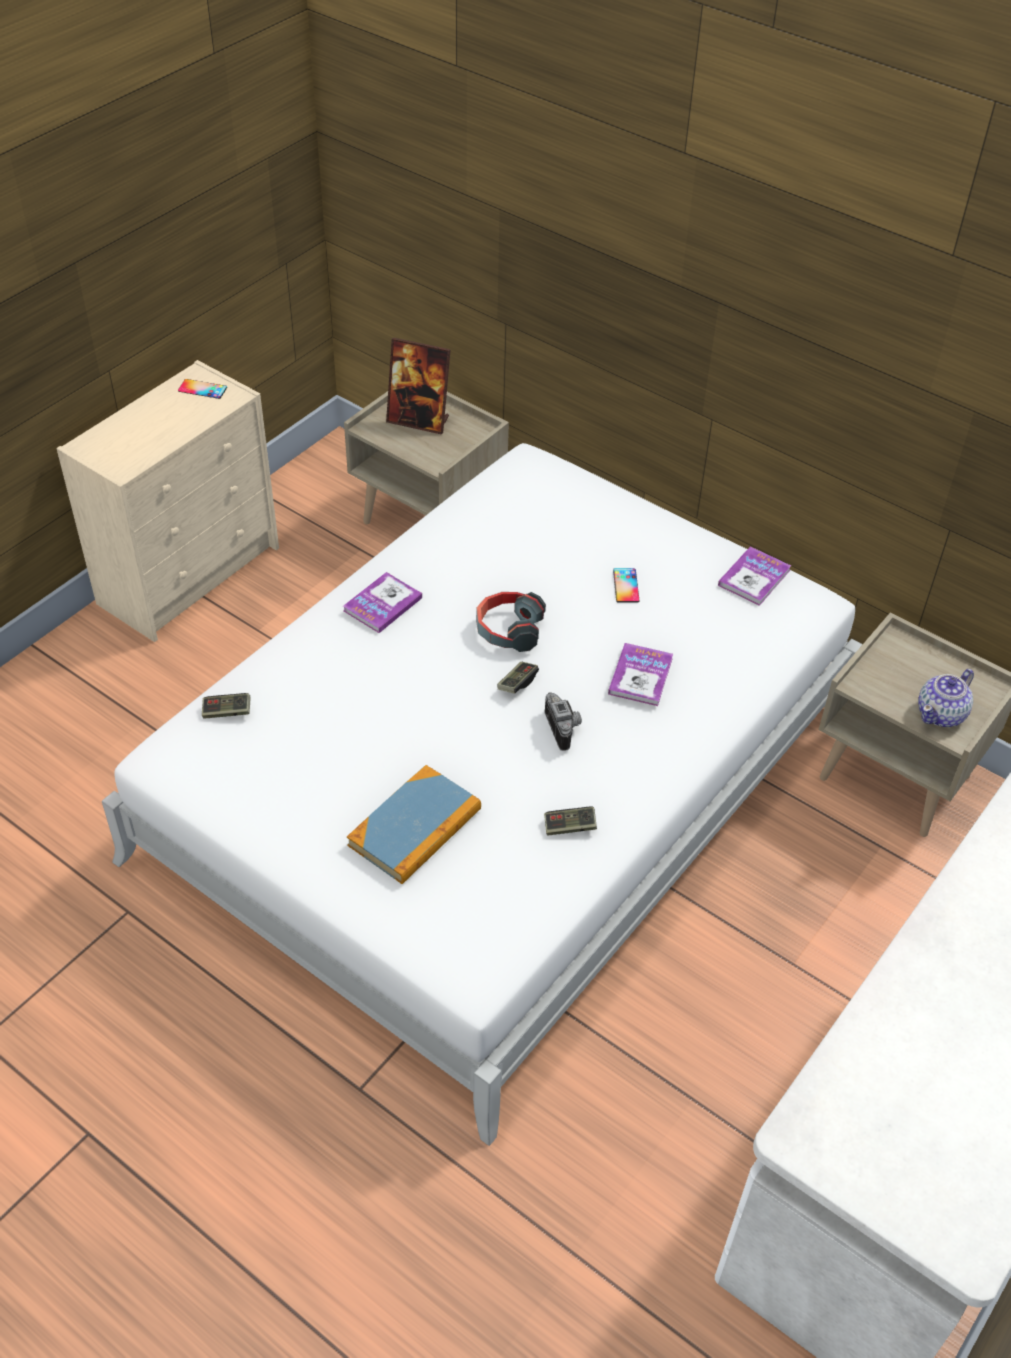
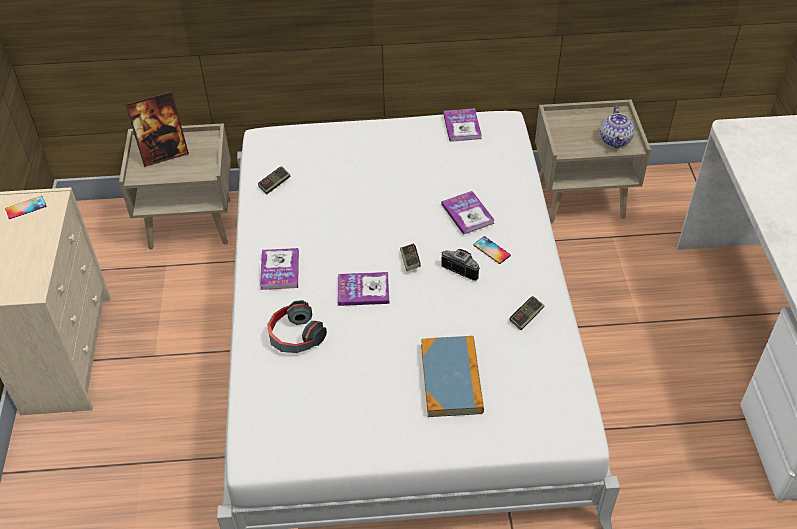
camera: 40 degrees left, 0 degrees up
(227, 712) = (261, 397): game controller -> game controller (274, 184)
(435, 679) = (363, 290): none -> book
(508, 630) = (369, 236): headphones -> headphones (295, 336)
(626, 585) = (402, 171): phone -> phone (491, 250)

